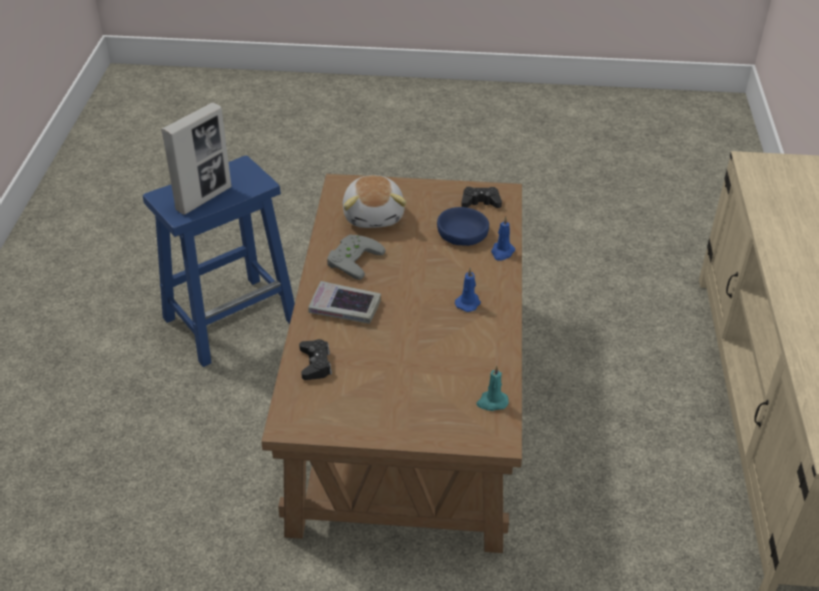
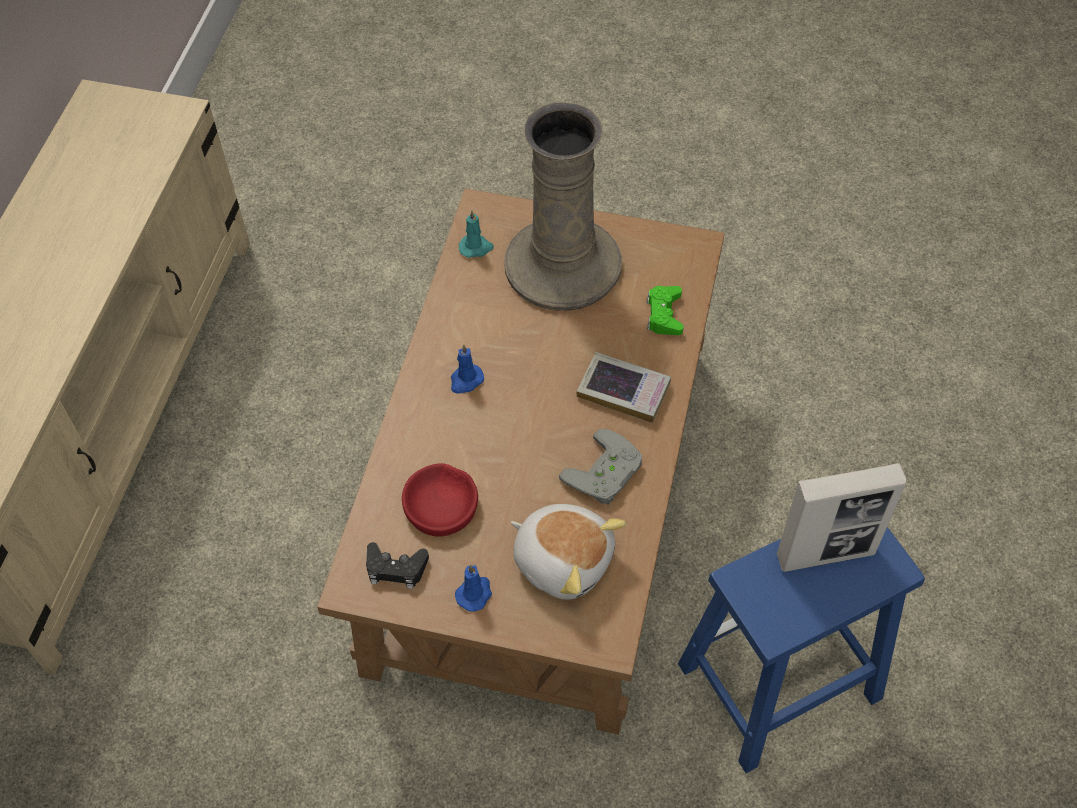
camera: 170 degrees left, 15 degrees up
(204, 198) = (826, 554): picture frame -> picture frame turned 150 degrees counterclockwise
(315, 364) = (664, 314): black game controller -> green game controller
(374, 215) = (563, 559): plush toy -> plush toy turned 120 degrees clockwise
(409, 396) = (563, 264): none -> beige vase
(462, 233) = (441, 505): blue bowl -> red bowl
(502, 252) = (396, 461): blue candle -> blue candle (475, 593)

